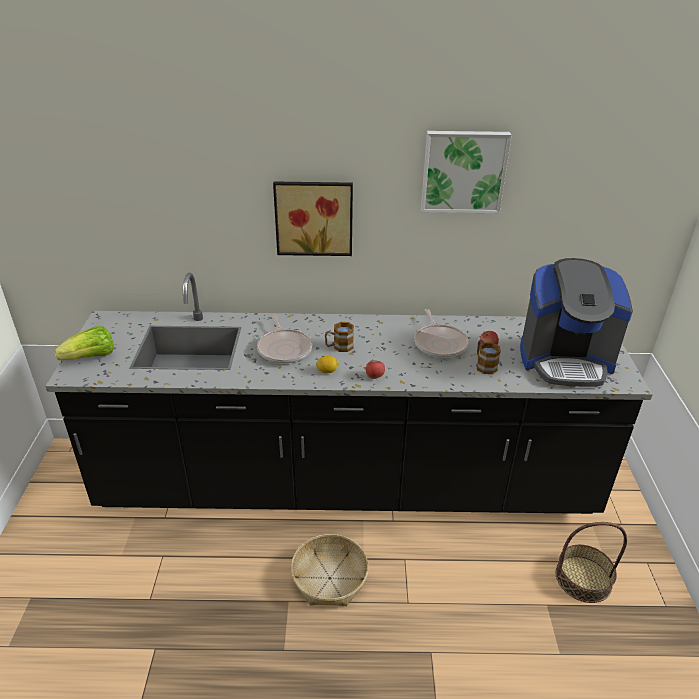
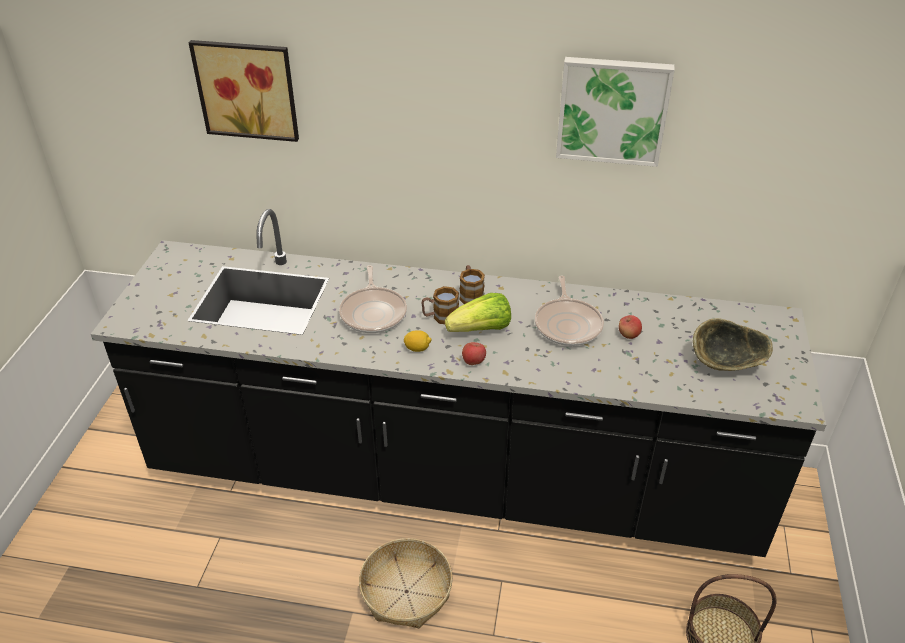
camera: 10 degrees right, 5 degrees up
(91, 358) = (147, 302): lettuce -> lettuce (481, 330)
(314, 217) = (422, 152): picture -> picture (248, 89)
(484, 365) = (616, 360): mug -> mug (470, 295)
(565, 361) = (724, 365): coffee machine -> bowl

